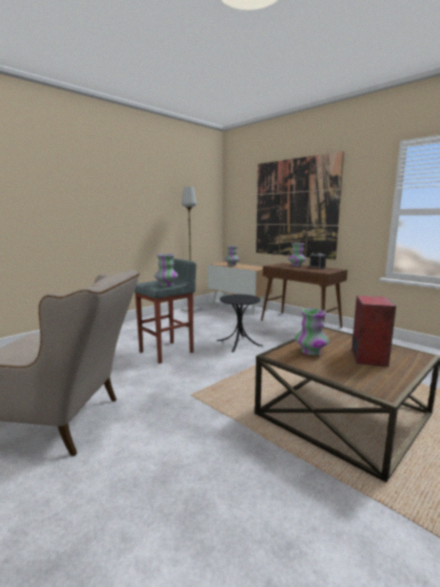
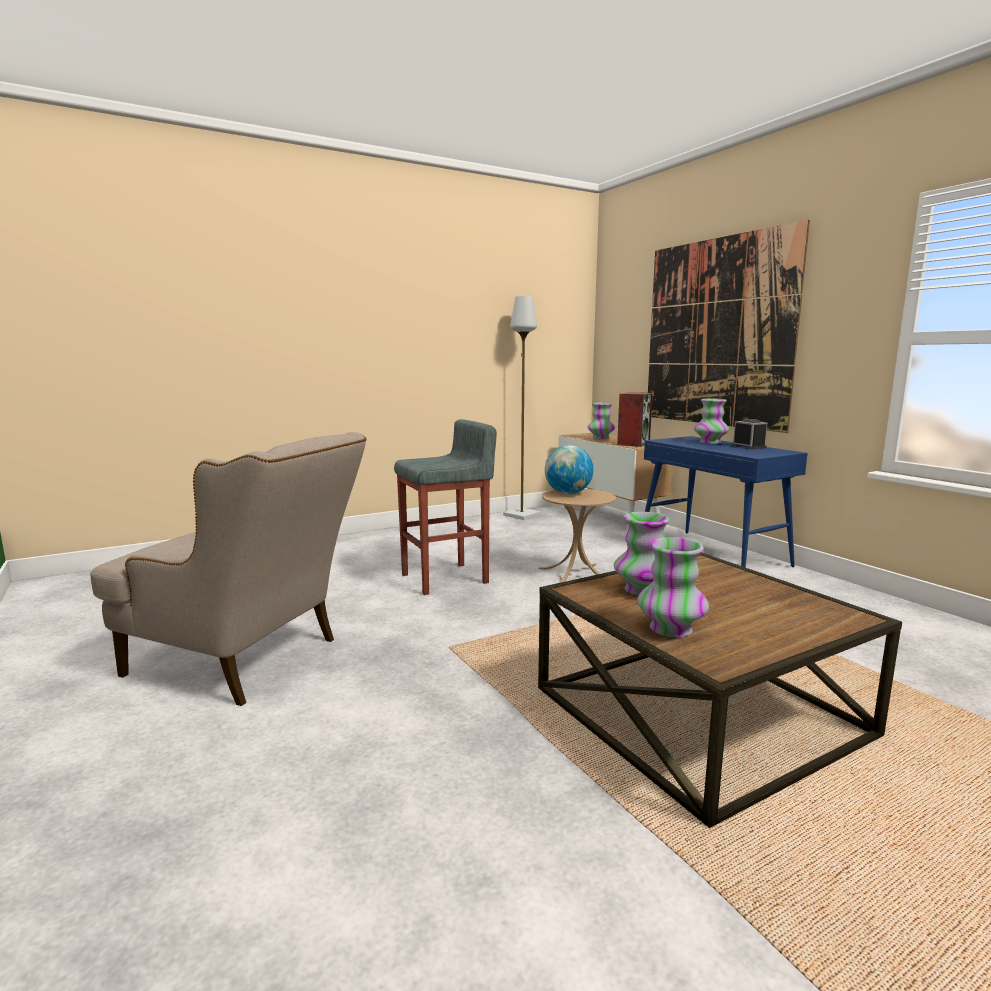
camera: 15 degrees right, 0 degrees up
(166, 285) = (443, 464): vase -> vase (670, 629)
(233, 297) = (568, 493): none -> globe
(239, 343) = (576, 576): black side table -> beige side table
(300, 324) = (712, 554): brown console table -> blue console table
(368, 357) = (744, 609): speaker -> speaker (633, 443)

